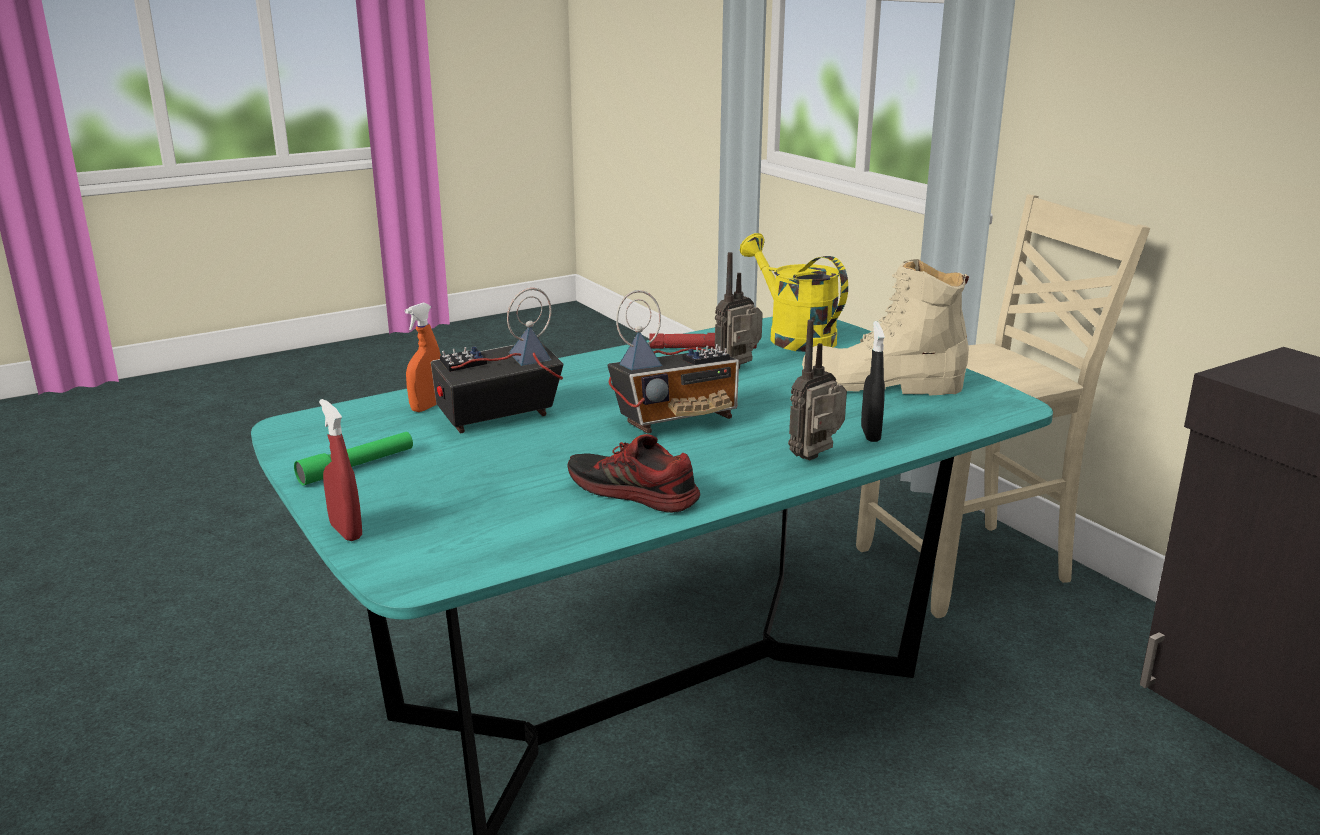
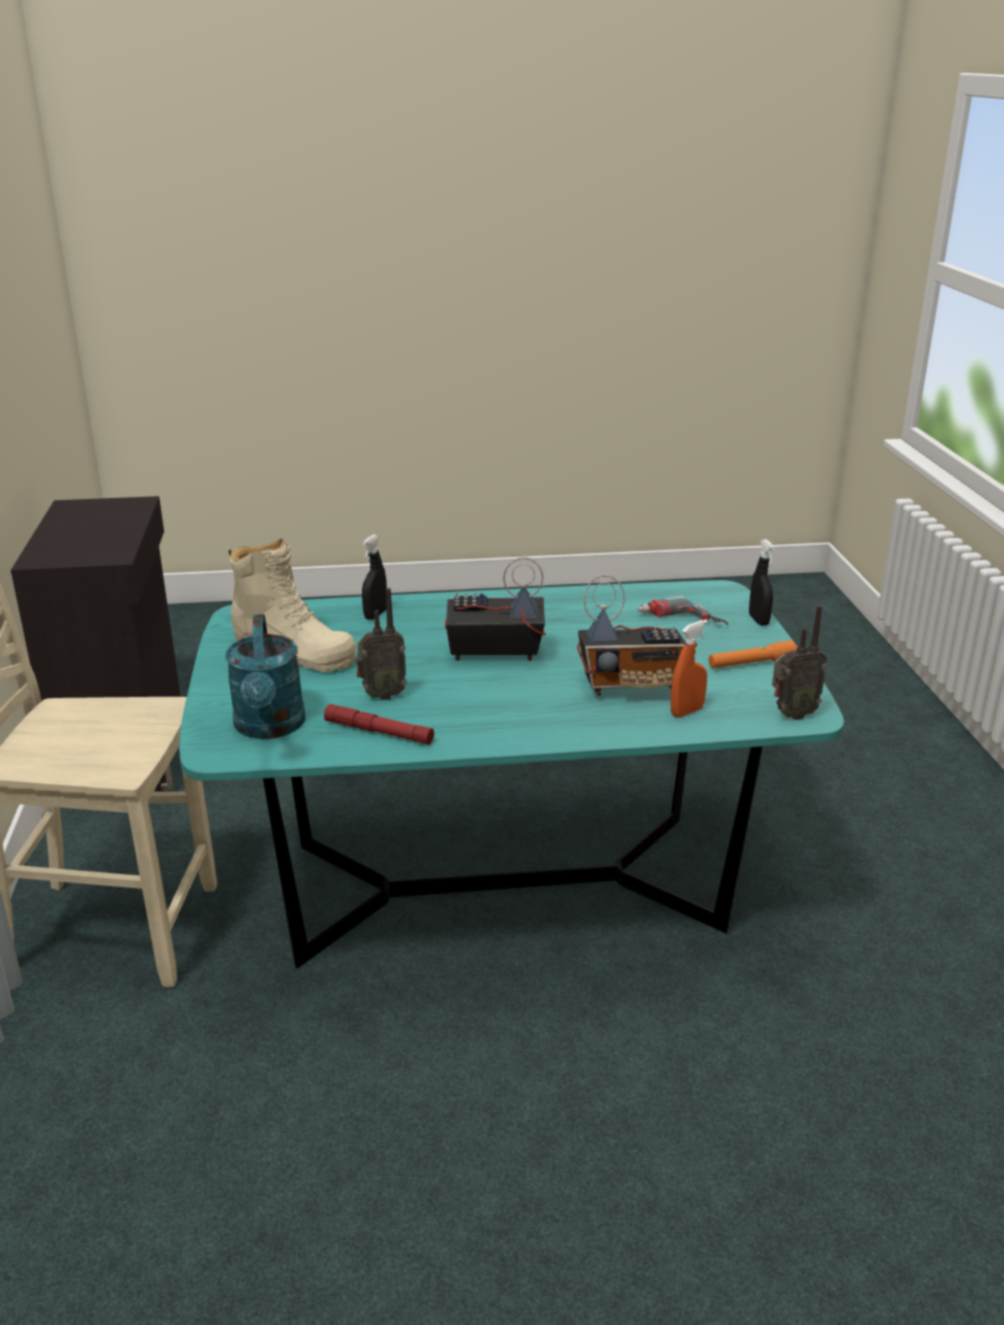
camera: 155 degrees left, 5 degrees up
(346, 531) = (758, 620): red spray bottle -> black spray bottle
(357, 467) = (751, 663): green flashlight -> orange flashlight
(467, 505) = (680, 621): none -> power drill
(632, 493) = (574, 608): shoe -> none
(793, 337) = (270, 728): yellow watering can -> turquoise watering can
(817, 458) = (435, 606): radio -> radio (791, 714)

